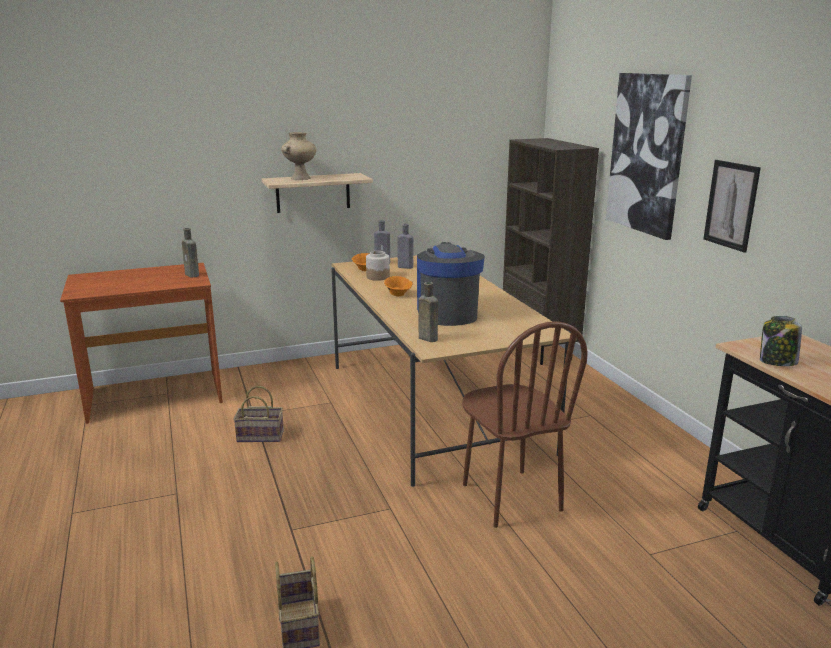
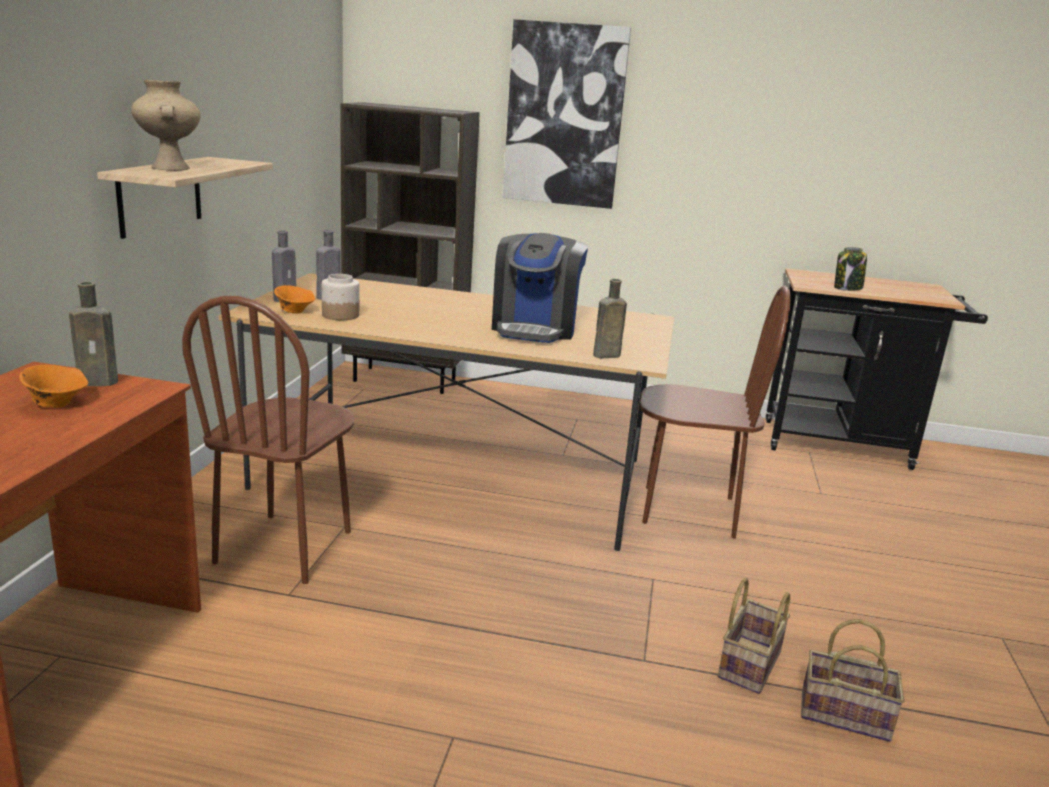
camera: 60 degrees left, 0 degrees up
(261, 436) = (367, 608): basket -> basket (748, 663)
(293, 397) = (285, 547): none -> brown chair
(398, 295) = (432, 326): orange bowl -> orange bowl (57, 404)
(447, 313) = (535, 328): coffee machine -> coffee machine turned 105 degrees counterclockwise
(731, 205) = (696, 162): picture -> none

